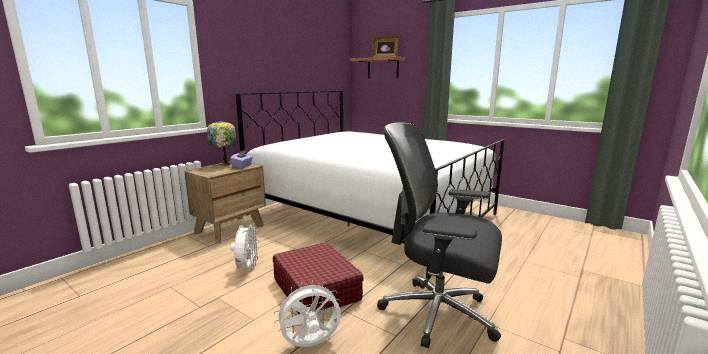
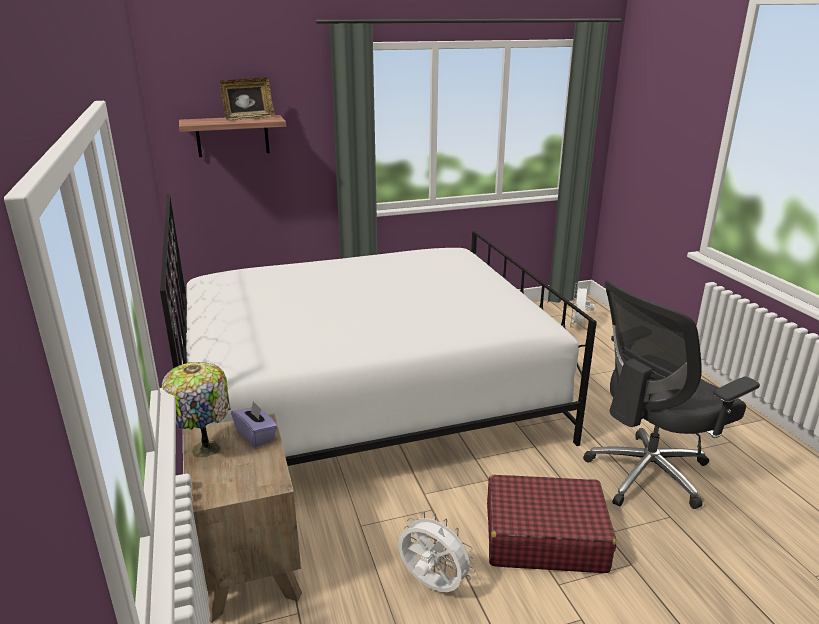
camera: 55 degrees left, 10 degrees up
(310, 345) = (658, 585): white fan -> white fan (578, 326)

